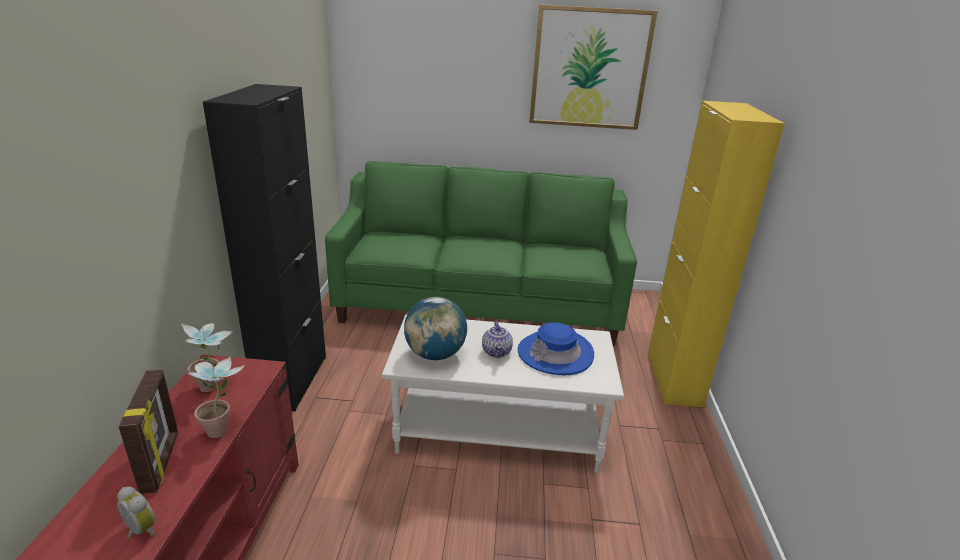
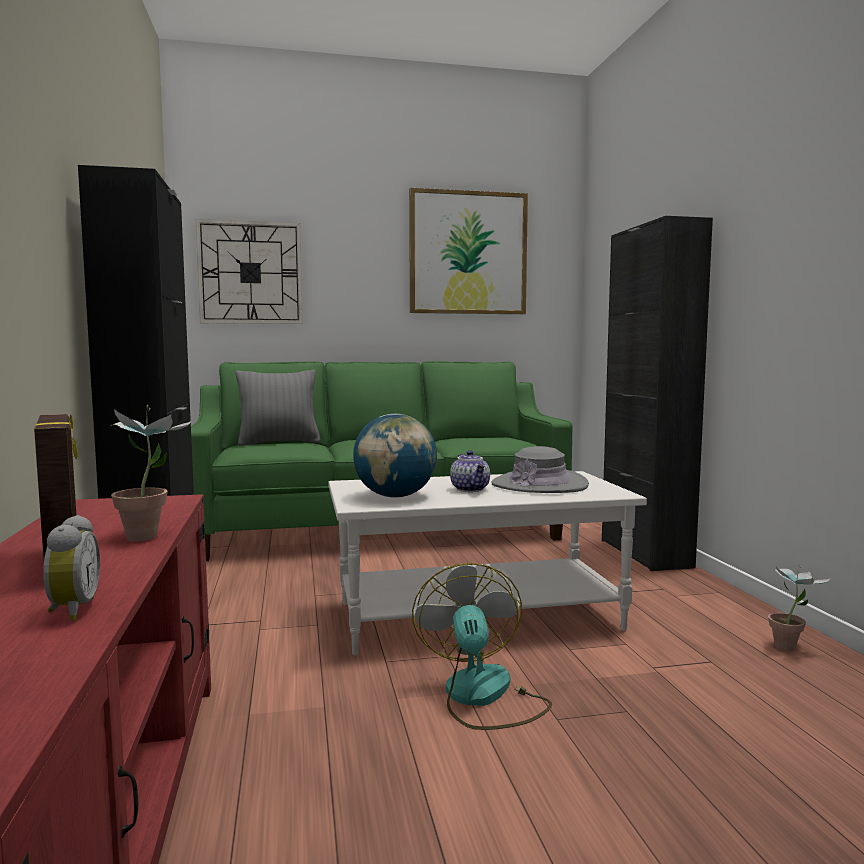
camera: 15 degrees left, 20 degrees down
(139, 531) = (70, 610): alarm clock -> alarm clock turned 60 degrees clockwise
(213, 388) = (107, 514): potted plant -> potted plant (792, 647)
(395, 80) = (250, 273): none -> wall clock
(403, 236) = (279, 443): none -> grey pillow
(457, 518) = (482, 697): none -> fan
(555, 353) = (539, 484): blue hat -> grey hat
(674, 378) = (645, 553): yellow cabinet -> black cabinet

